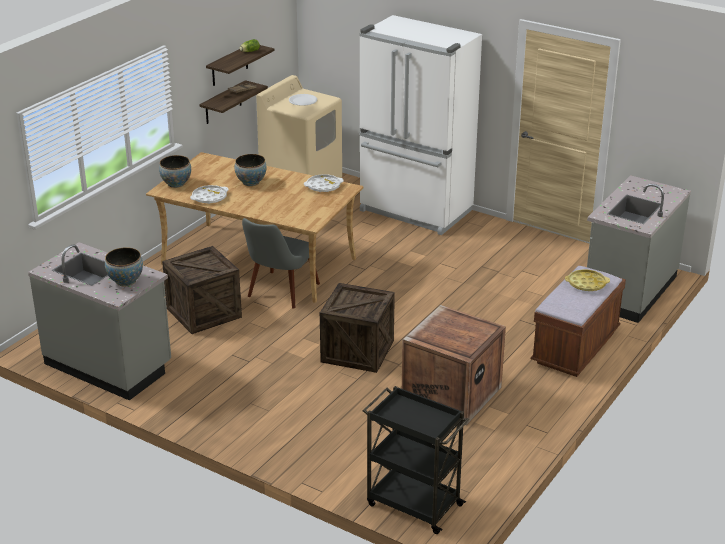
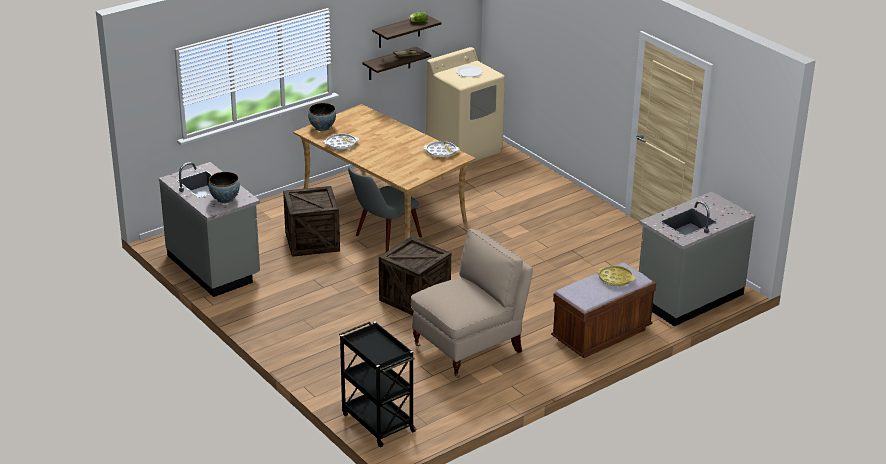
camera: 20 degrees right, 0 degrees up
(251, 182) = (383, 137): bowl -> none
(415, 211) = (548, 191): white fridge -> none
(453, 393) = (469, 348): crate -> beige chair

